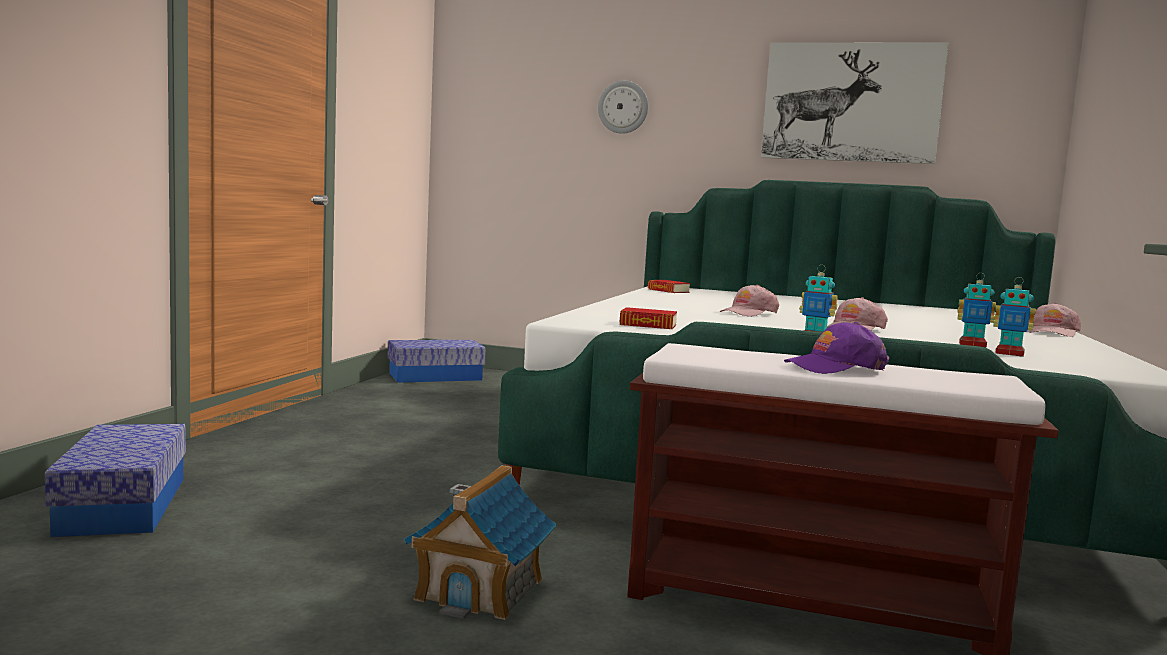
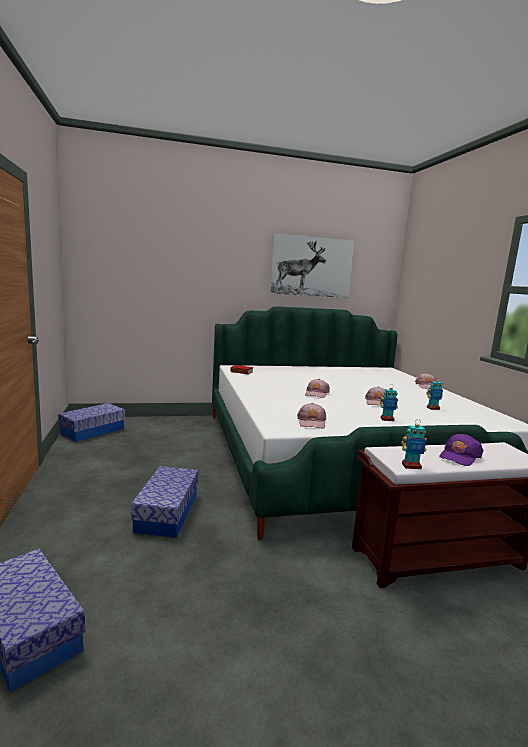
camera: 30 degrees left, 5 degrees up
(416, 460) = (167, 513): none -> storage box
(480, 589) = (319, 613): toy house -> none
(623, 107) = (193, 263): wall clock -> none
(648, 325) = (311, 422): book -> pink cap
(1009, 354) = (455, 414): toy robot -> toy robot (411, 466)

